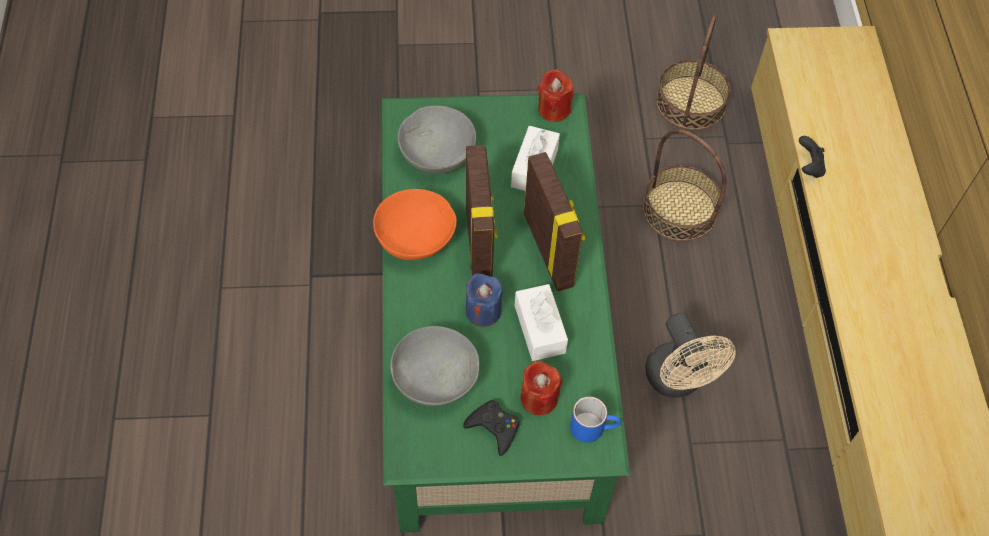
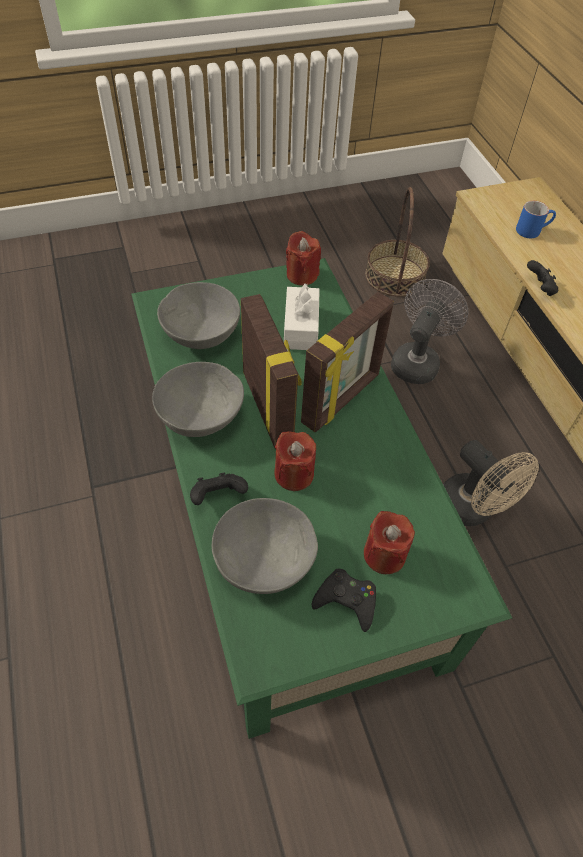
camera: 15 degrees left, 5 degrees down
(412, 316) = (218, 497): none -> black game controller
(415, 239) = (200, 417): orange bowl -> grey bowl
(483, 311) = (294, 474): blue candle -> red candle
(539, 329) = (359, 480): white tissue box -> none
(550, 250) = (342, 399): picture frame -> picture frame turned 75 degrees clockwise
(593, 427) = (454, 572): blue mug -> blue mug (532, 230)
(679, 210) = (417, 361): basket -> grey fan

